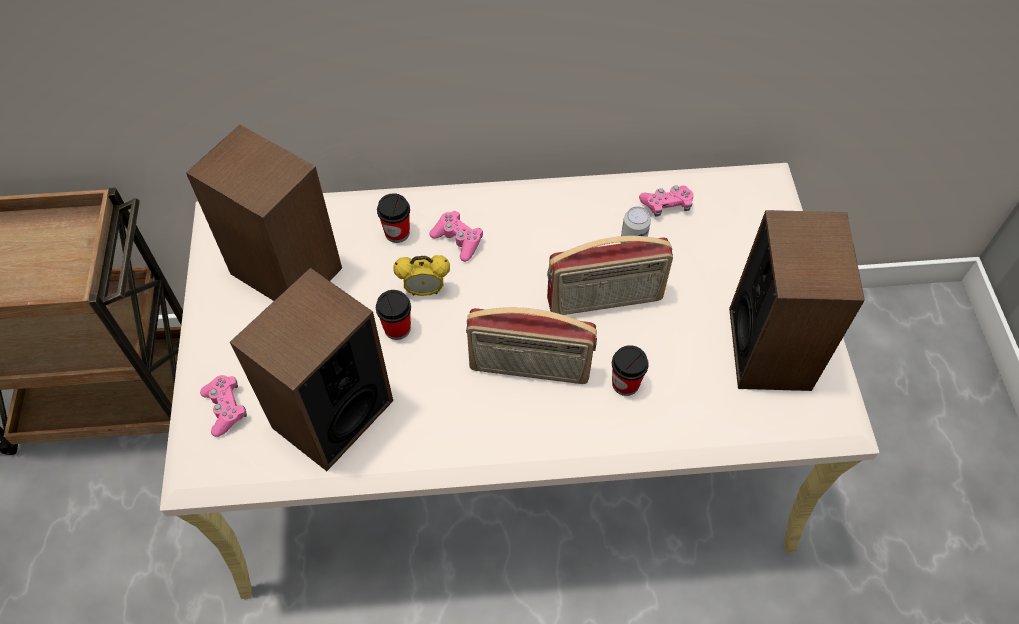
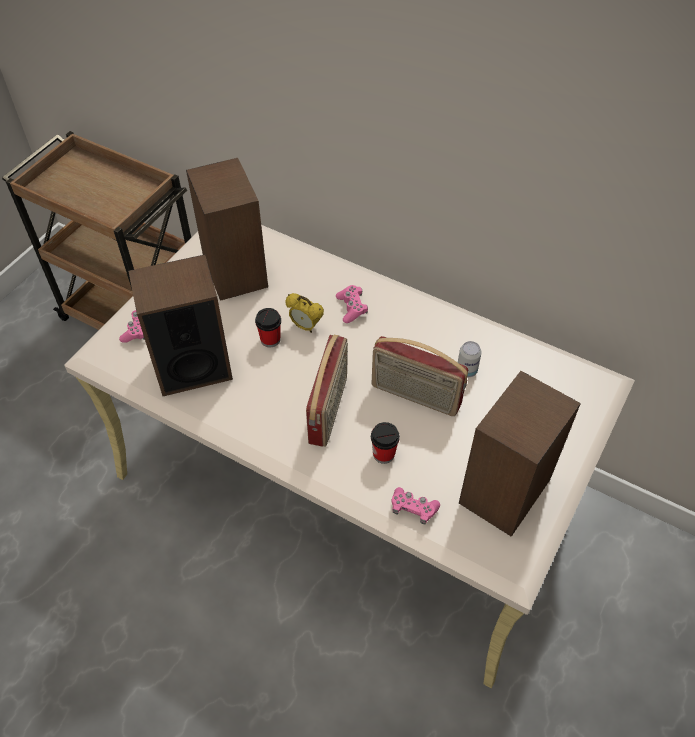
camera: 35 degrees right, 5 degrees down
(397, 233) = (318, 284): cup -> none
(529, 369) = (329, 409): radio -> radio turned 120 degrees counterclockwise
(666, 205) = (512, 359): pink game controller -> pink game controller (413, 509)

